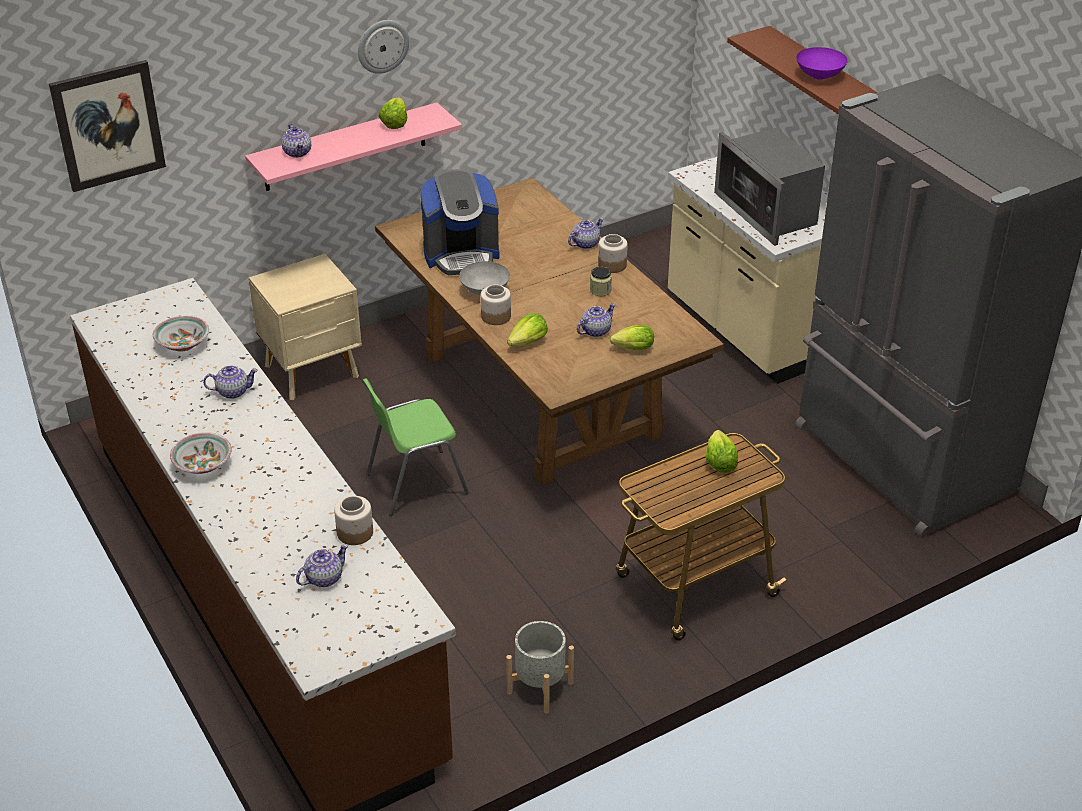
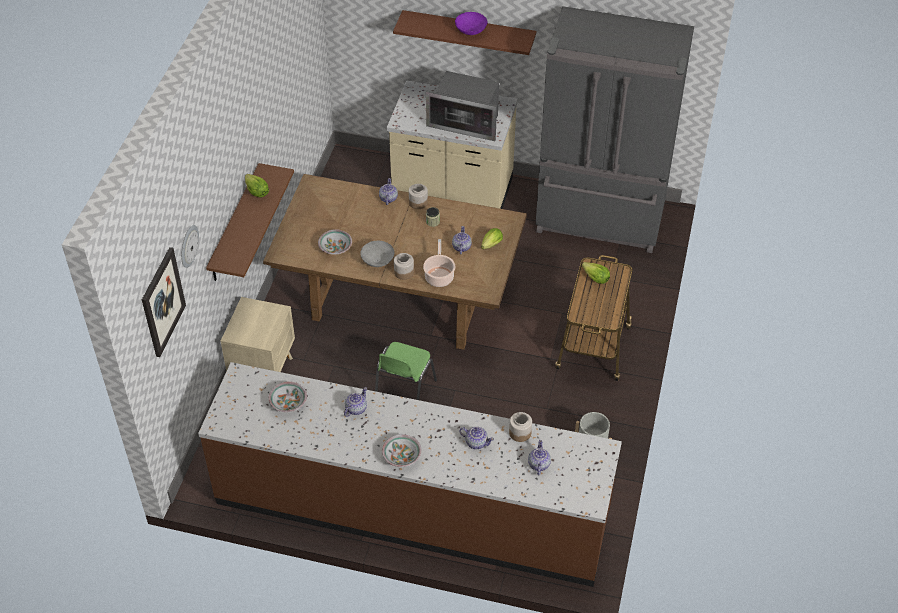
camera: 45 degrees left, 10 degrees up
(297, 152) = (233, 246): teapot -> teapot (476, 442)
(345, 147) = (235, 224): pink shelf -> brown shelf
(382, 46) = (238, 149): wall clock -> wall clock (188, 246)
(461, 255) = (335, 248): coffee machine -> bowl
(528, 342) = (439, 276): lettuce -> cooking pot

